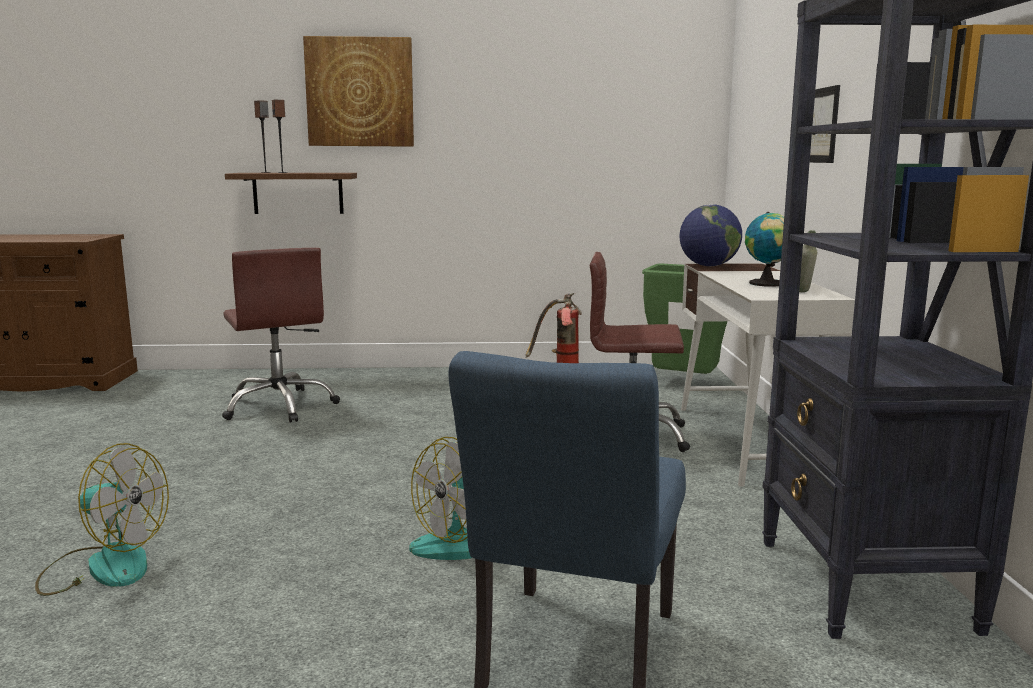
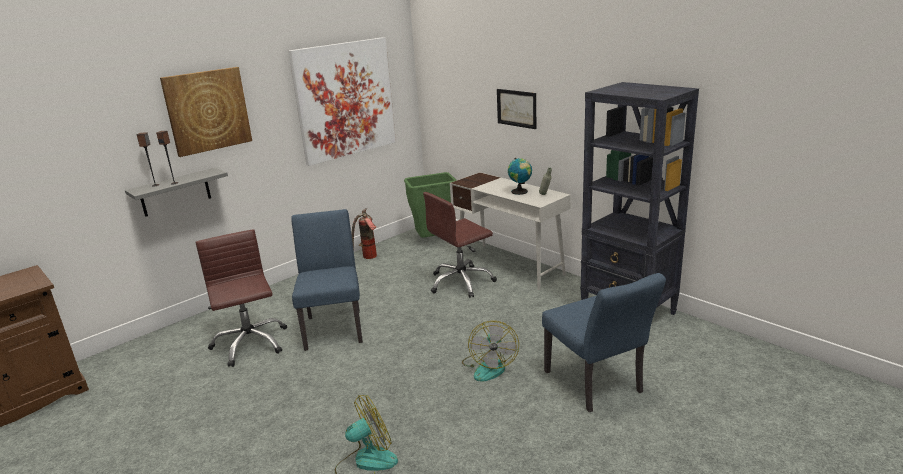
camera: 40 degrees left, 10 degrees up
(280, 406) = (250, 343): brown office chair -> brown office chair turned 135 degrees counterclockwise
(298, 193) = (175, 192): brown shelf -> grey shelf
(384, 422) = (334, 326): none -> blue chair
(581, 117) = (345, 100): none -> picture
(708, 266) = (465, 182): globe -> none

